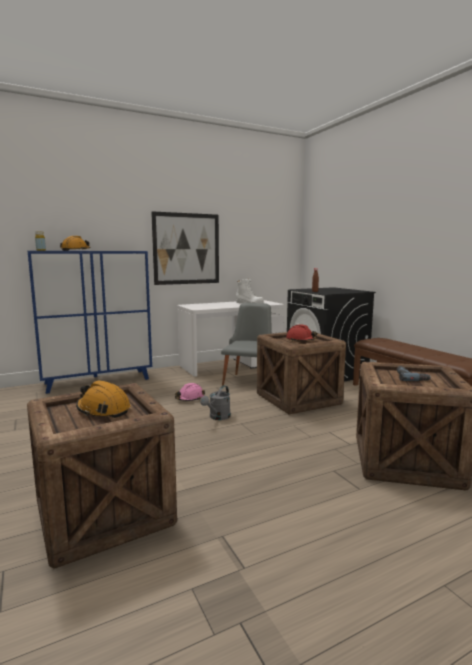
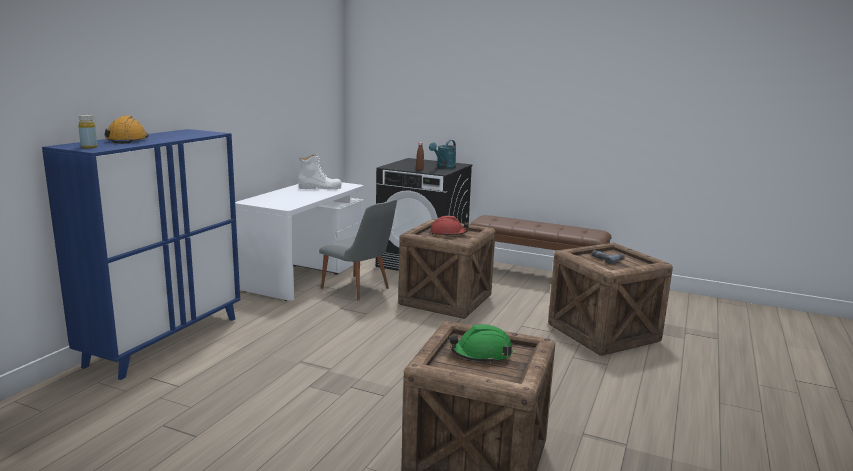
camera: 40 degrees left, 5 degrees up
(103, 410) = (481, 354): orange hard hat -> green hard hat
(186, 249) = (238, 118): picture -> none
(189, 398) = (337, 329): pink hard hat -> none
(218, 417) = (407, 342): grey watering can -> none
(248, 380) = (360, 290): grey chair -> grey chair turned 150 degrees clockwise
(341, 291) = (444, 167): none -> turquoise watering can

